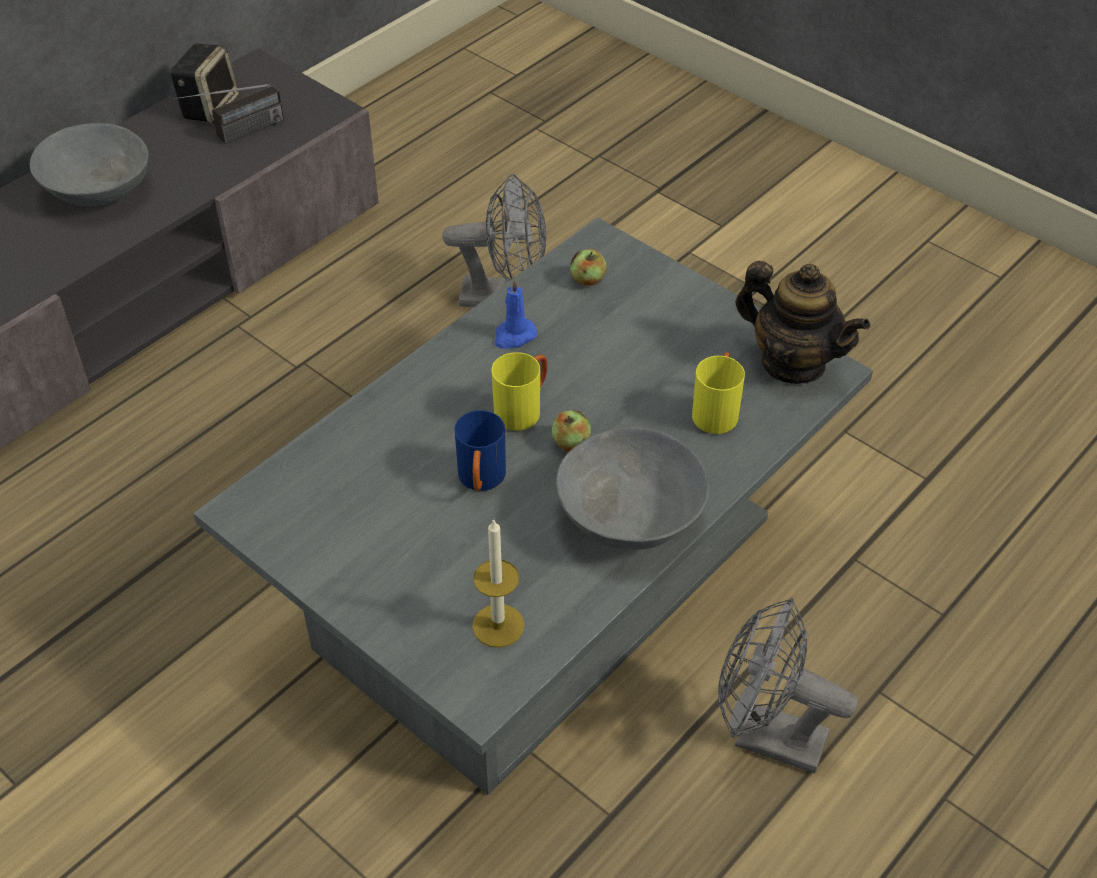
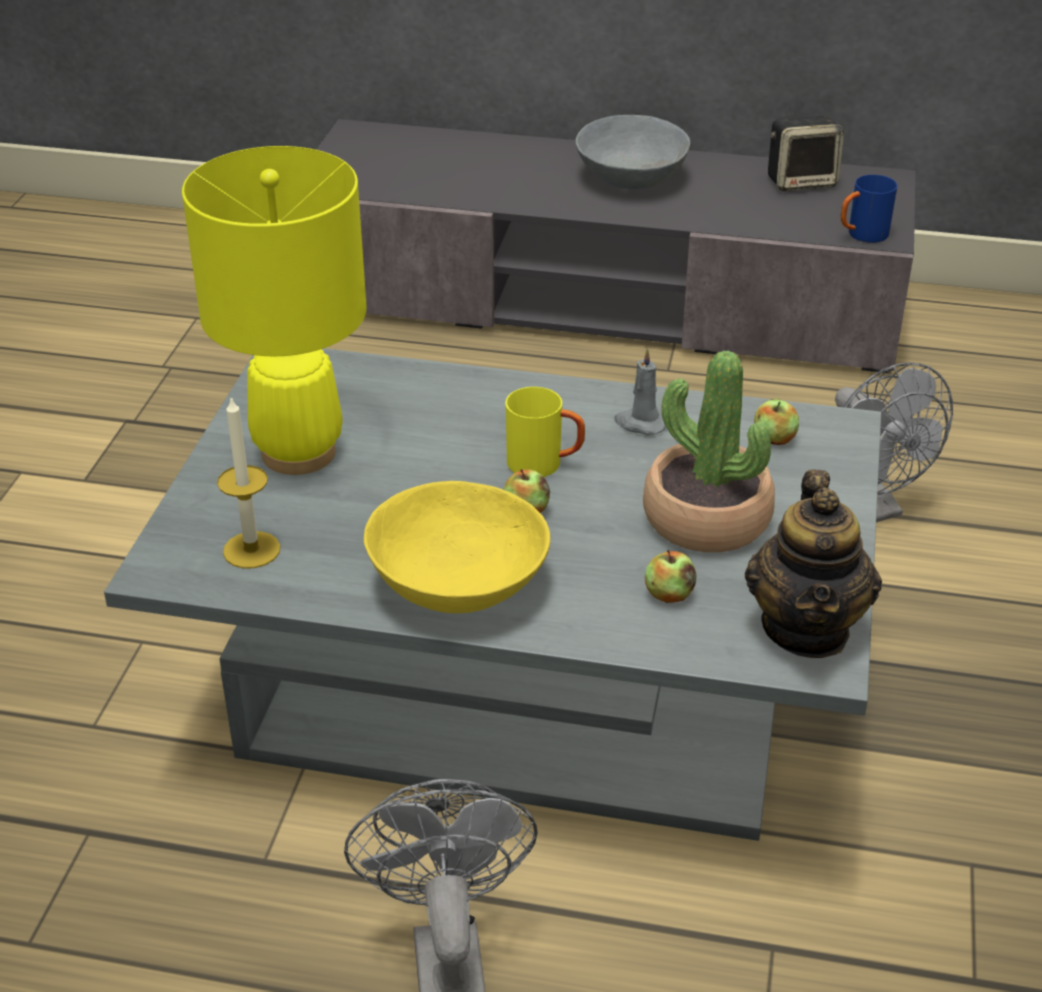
camera: 60 degrees right, 10 degrees down
(235, 135) = (782, 208): radio -> none
(388, 548) = (298, 453): none -> yellow table lamp
(481, 481) = (425, 474): blue mug -> blue mug (861, 236)
(514, 336) = (640, 423): blue candle -> grey candle
(631, 518) = (456, 586): grey bowl -> yellow bowl
(650, 355) = (706, 518): none -> potted plant
(716, 411) = (669, 594): yellow mug -> apple

